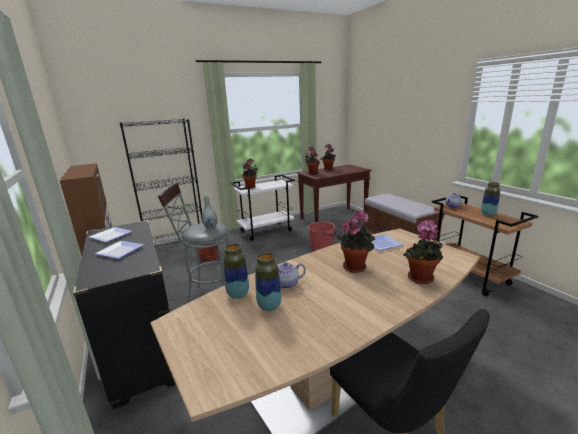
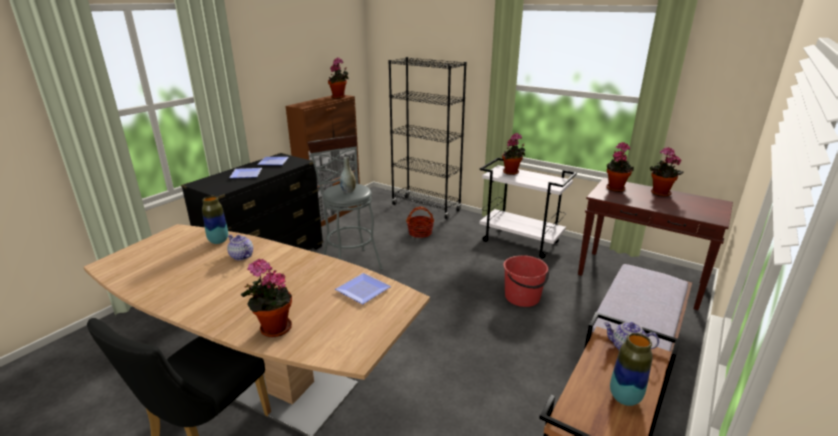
camera: 60 degrees right, 5 degrees up
(269, 306) = (202, 258): vase -> none
(356, 266) = (290, 283): potted plant -> potted plant (339, 97)

